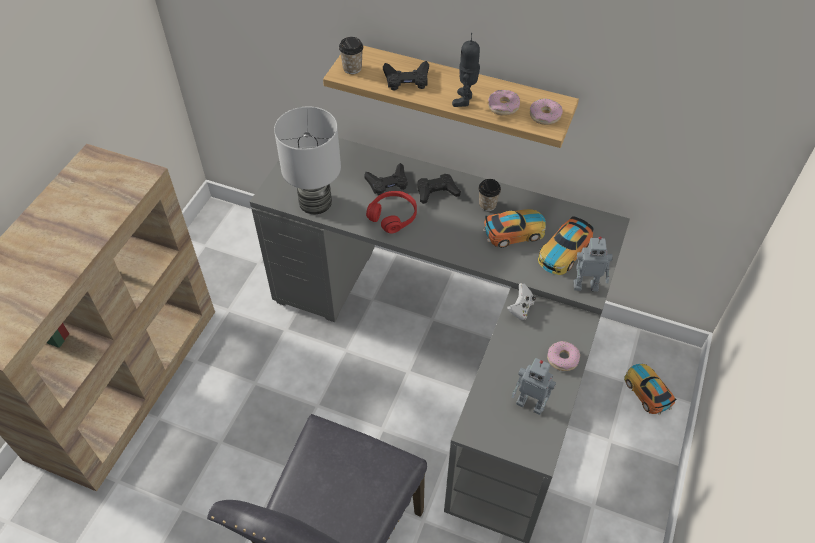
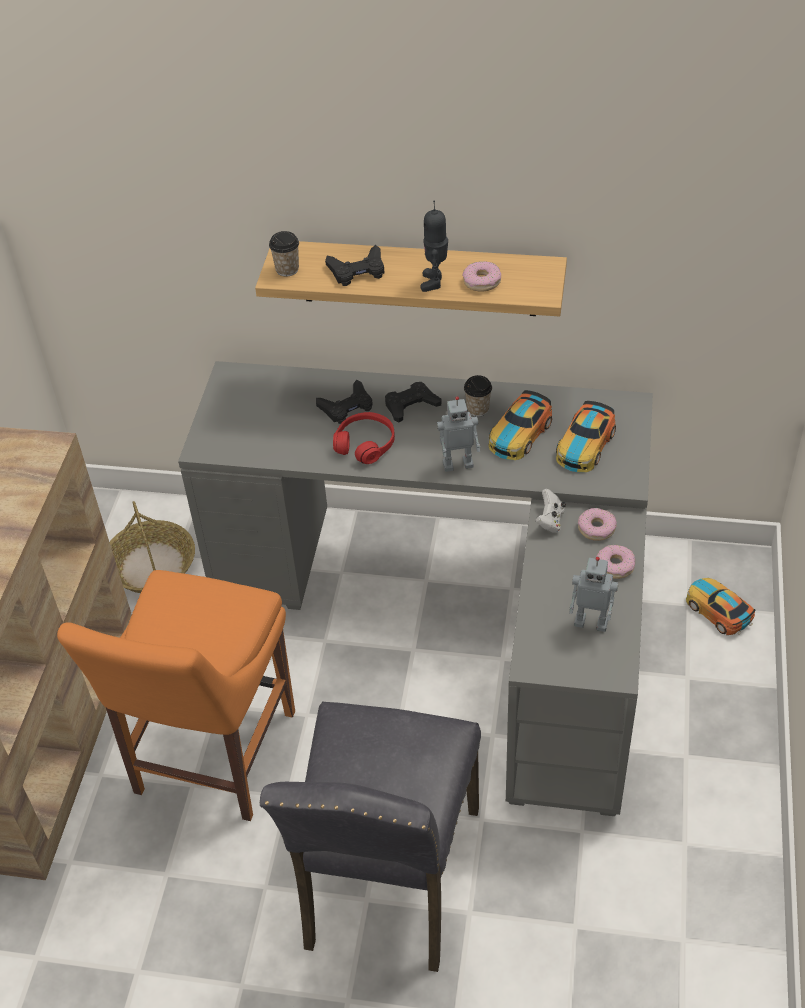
camera: 10 degrees left, 5 degrees down
(239, 266) = (152, 566): none -> basket
(239, 424) = (211, 759): none -> orange chair
(315, 202) = (263, 446): grey table lamp -> none
(514, 232) = (519, 434): toy car -> toy car turned 150 degrees clockwise
(545, 115) = (533, 283): donut -> donut (596, 528)
(585, 285) = (620, 477): toy robot -> toy robot (457, 463)

